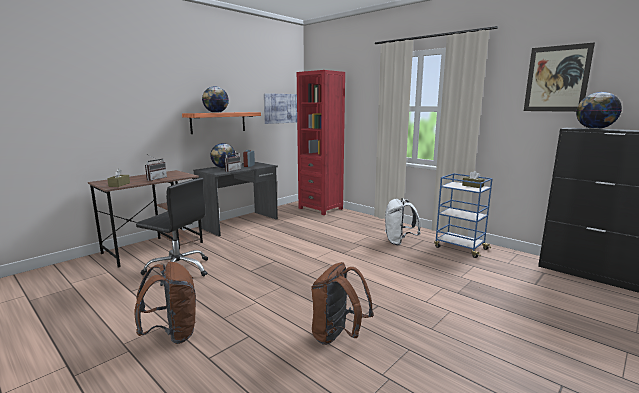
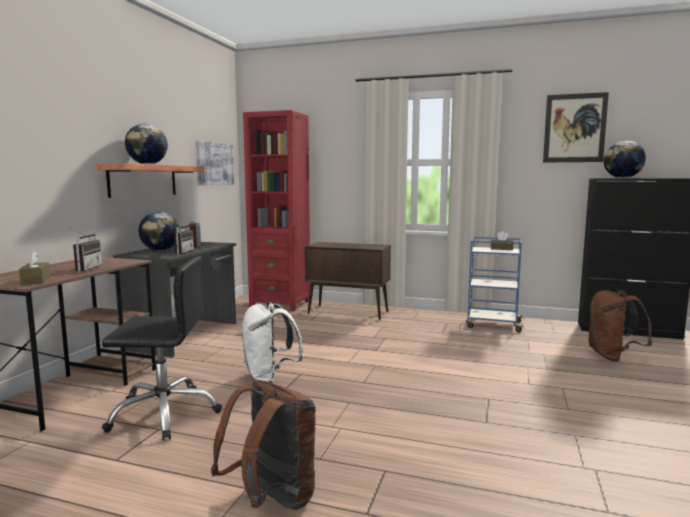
camera: 25 degrees left, 5 degrees down
(338, 336) = (489, 442): brown backpack -> brown backpack (612, 357)
(358, 221) = (349, 312): none -> brown cabinet
(399, 242) = (424, 328): white backpack -> white backpack (269, 377)

